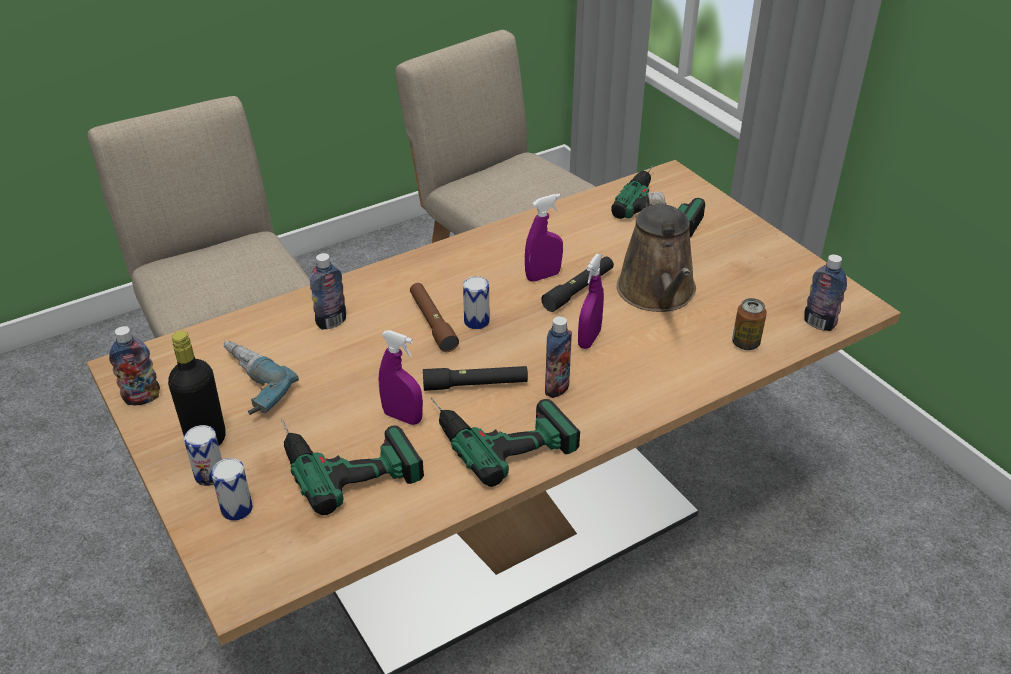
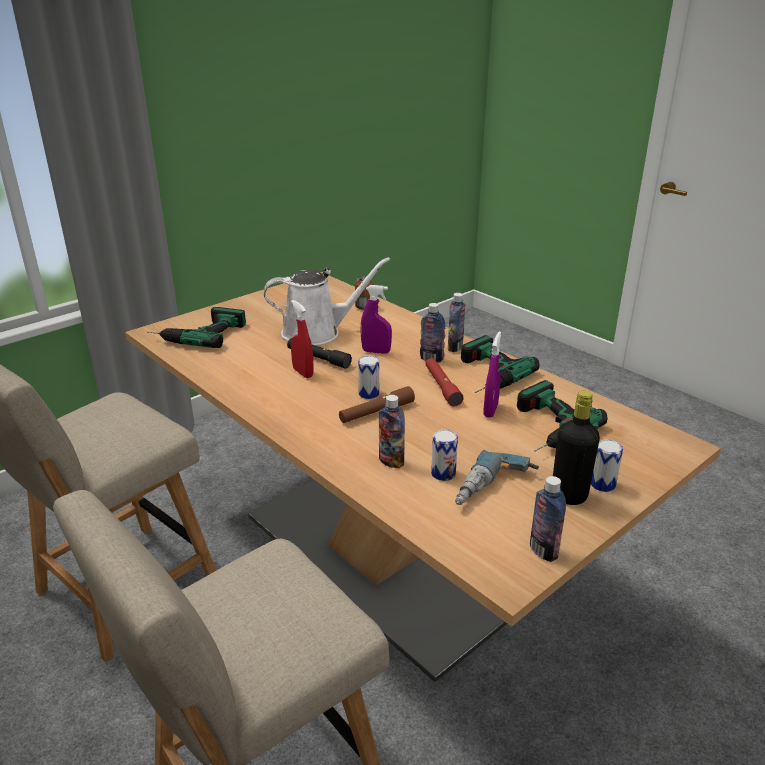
camera: 100 degrees left, 10 degrees down
(237, 509) = (623, 463): can -> can (443, 473)
(475, 384) = (442, 387): black flashlight -> red flashlight
(543, 276) = (303, 372): purple spray bottle -> red spray bottle
(658, 293) = (317, 332): brown watering can -> white watering can
(819, 323) = (338, 289): bottle -> bottle (455, 347)

